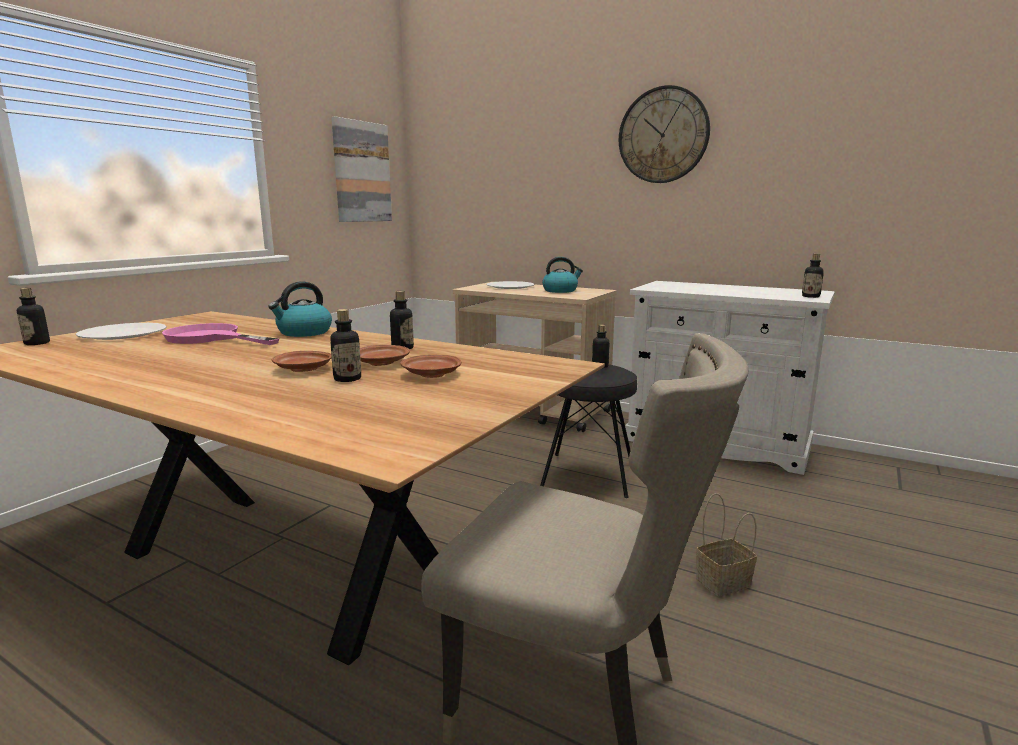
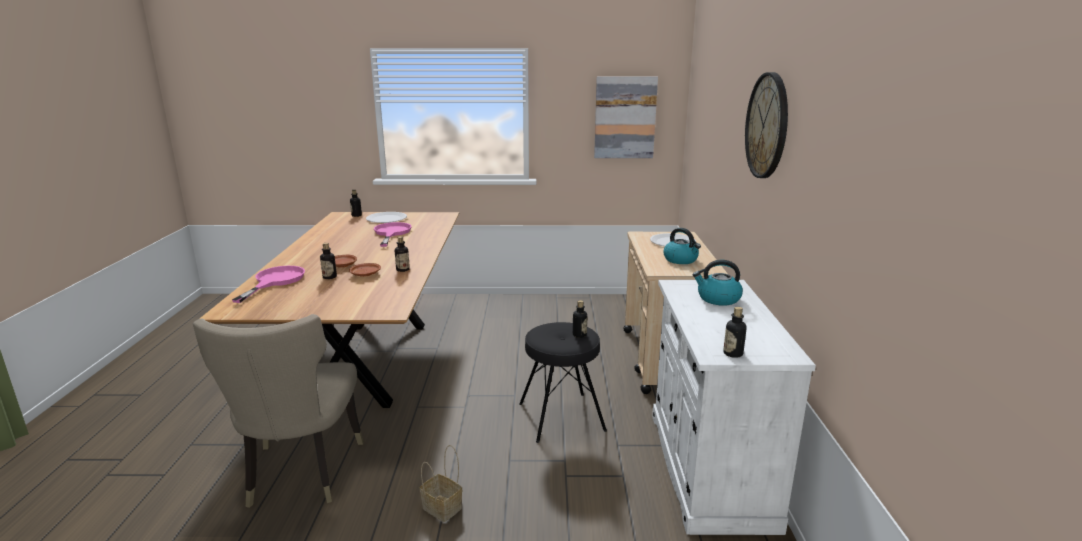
camera: 60 degrees right, 5 degrees up
(284, 410) = (275, 281): none -> pink frying pan
(304, 332) = (421, 243): kettle -> kettle (718, 299)
(431, 374) = (348, 289): brown plate -> none

